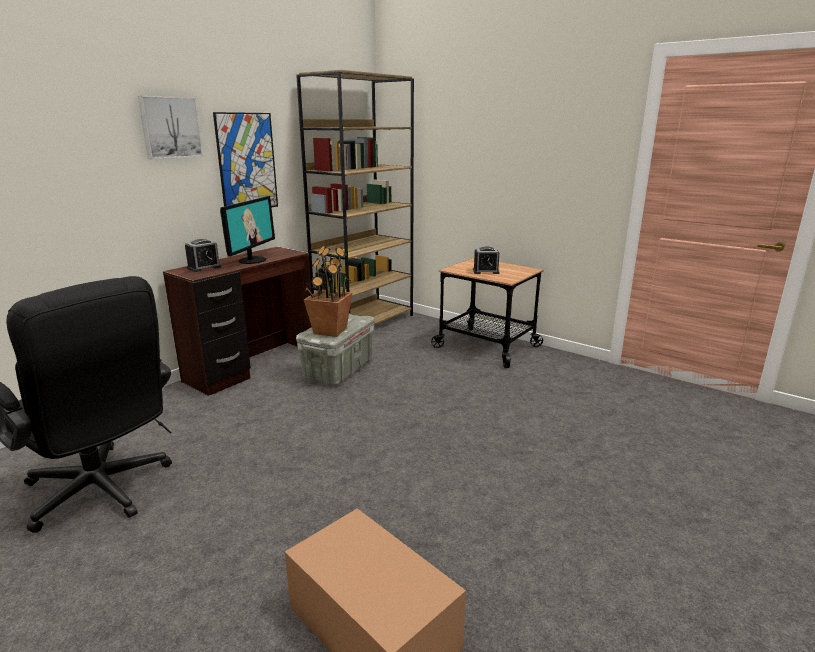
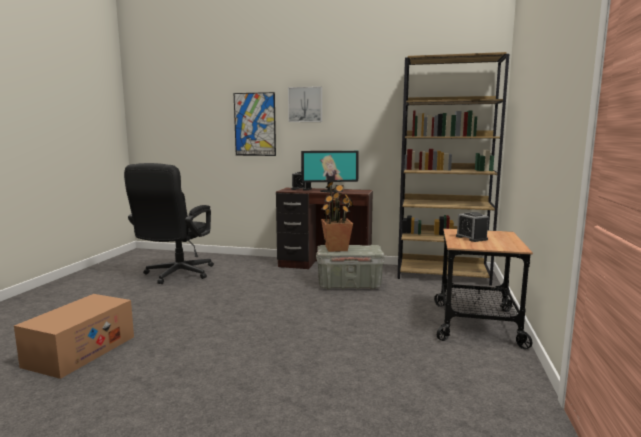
camera: 65 degrees right, 10 degrees down
(247, 162) = (357, 128): picture -> picture (255, 124)

